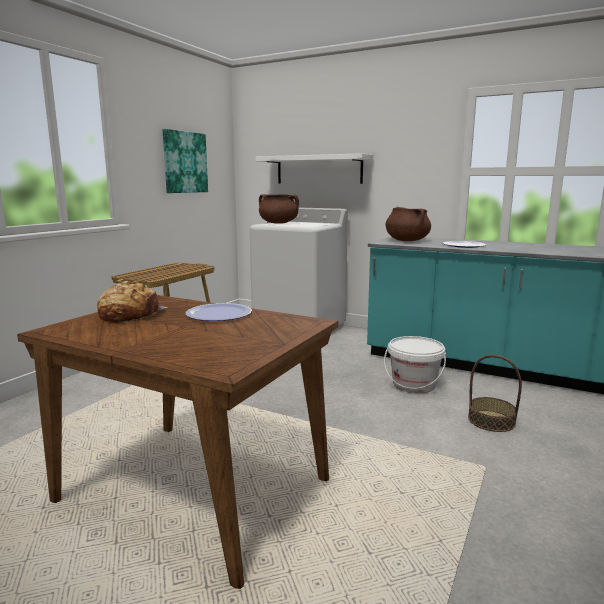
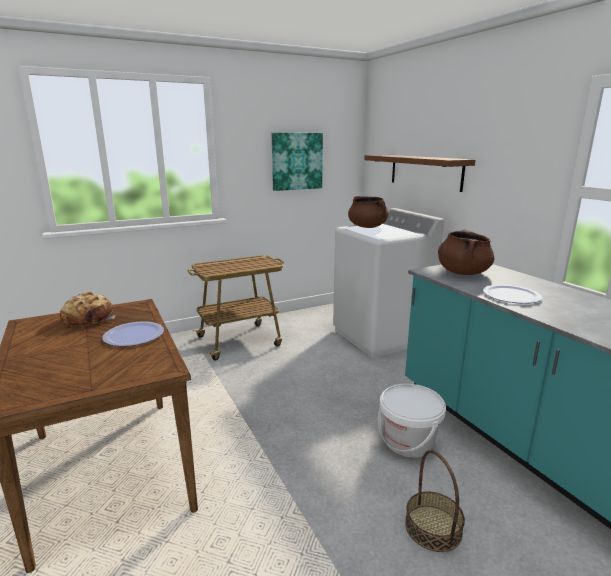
camera: 35 degrees right, 5 degrees up
(319, 170) = (425, 171): white shelf -> brown shelf

